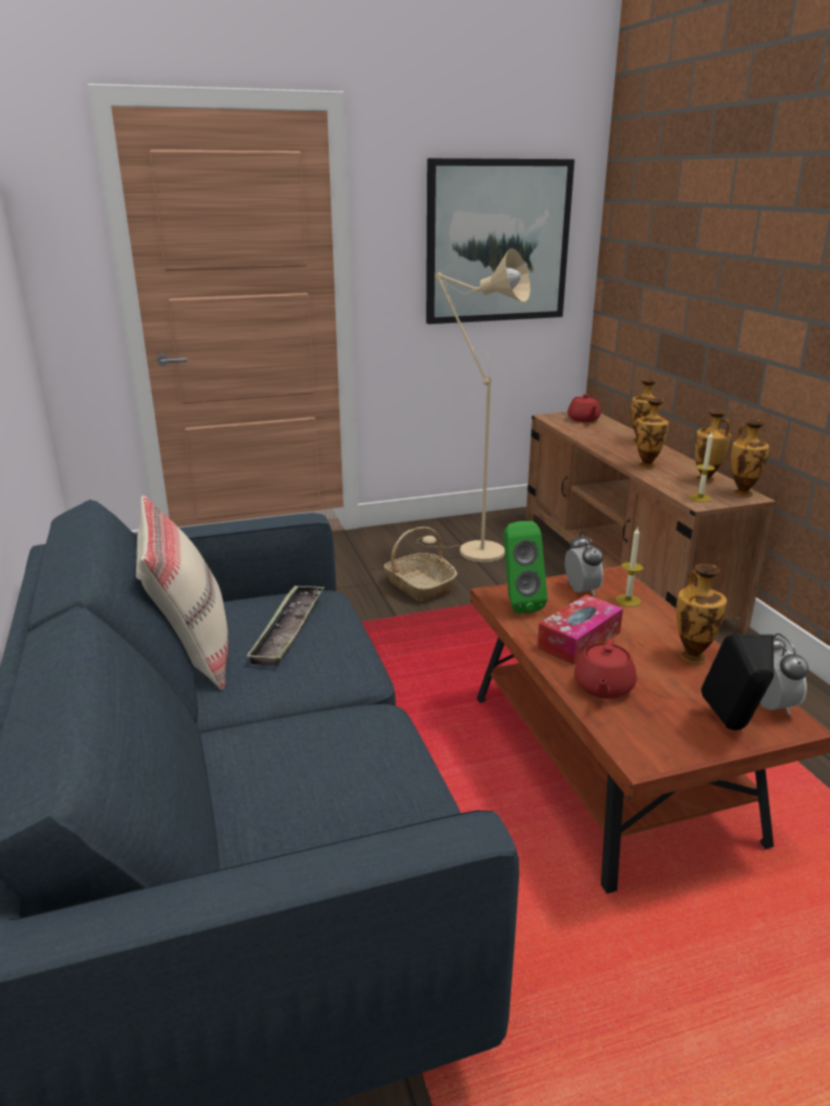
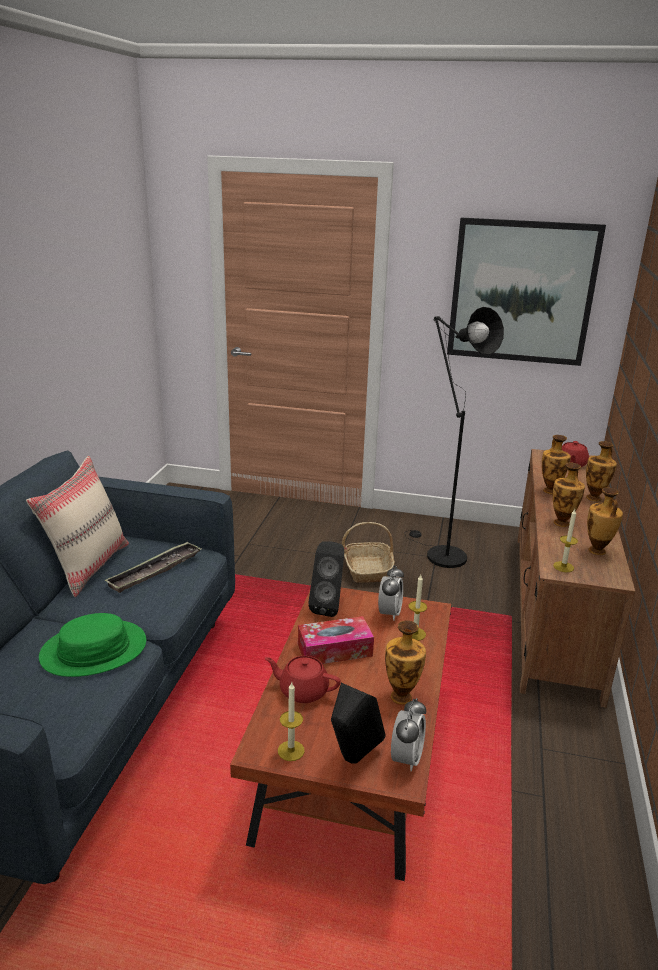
camera: 30 degrees right, 0 degrees up
(334, 736) = (94, 650): none -> green hat
(472, 551) = (440, 554): beige floor lamp -> black floor lamp
(517, 604) = (329, 606): green speaker -> black speaker
(603, 687) = (303, 691): red teapot -> red teapot turned 60 degrees clockwise
(670, 745) = (291, 750): none -> candle
(742, 493) = (612, 573): vase -> vase (550, 490)

